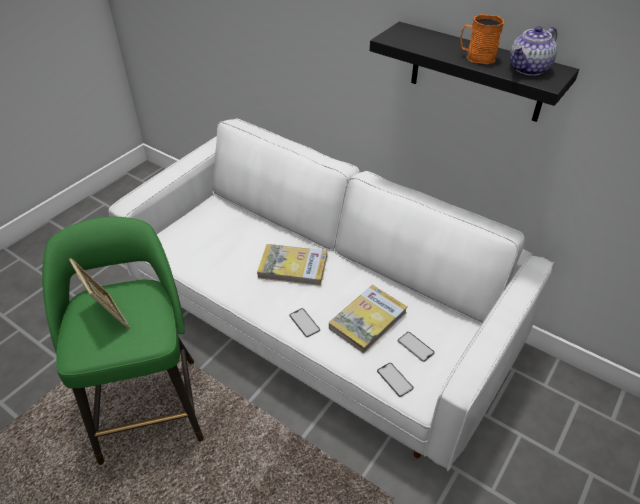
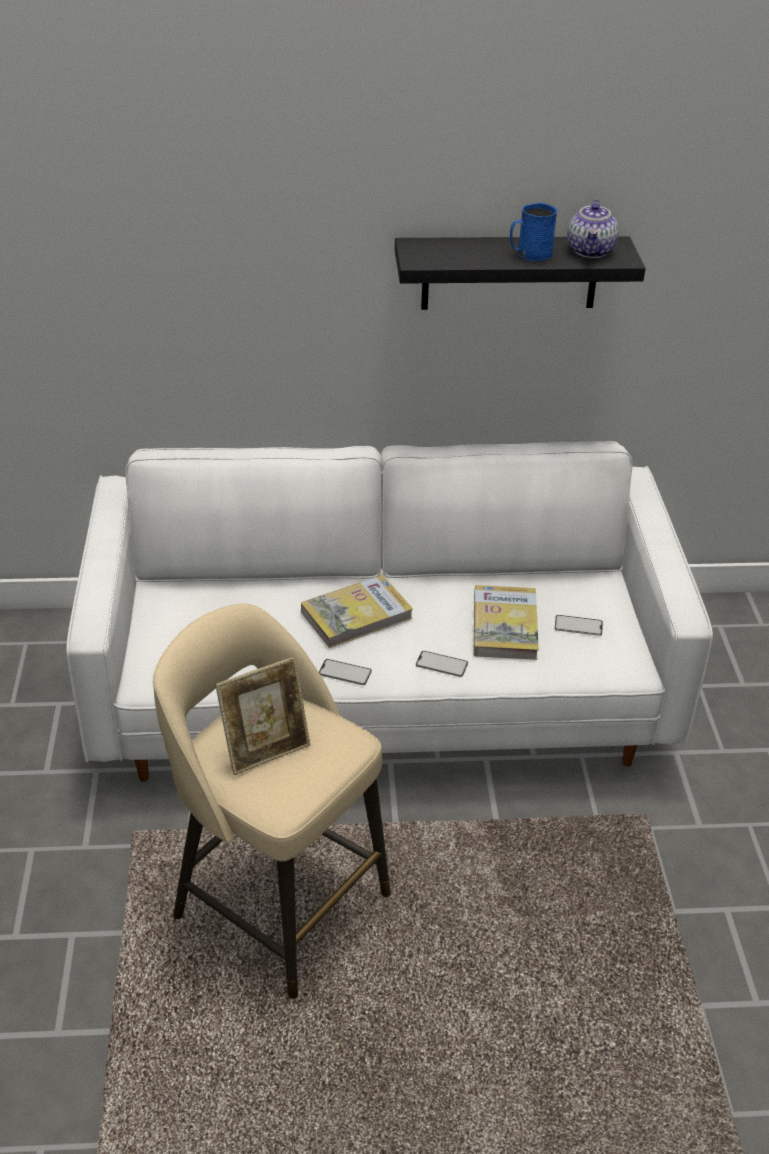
camera: 40 degrees left, 5 degrees down
(108, 315) = (266, 749): picture frame -> picture frame turned 135 degrees clockwise
(149, 404) = (277, 902): green stool -> beige stool
(395, 379) = (593, 666): phone -> phone (345, 672)
(476, 57) = (530, 254): orange mug -> blue mug

